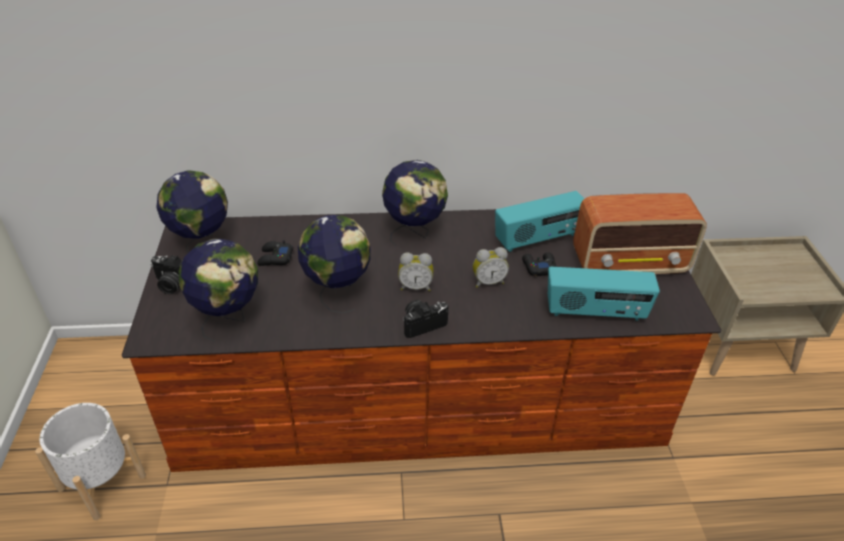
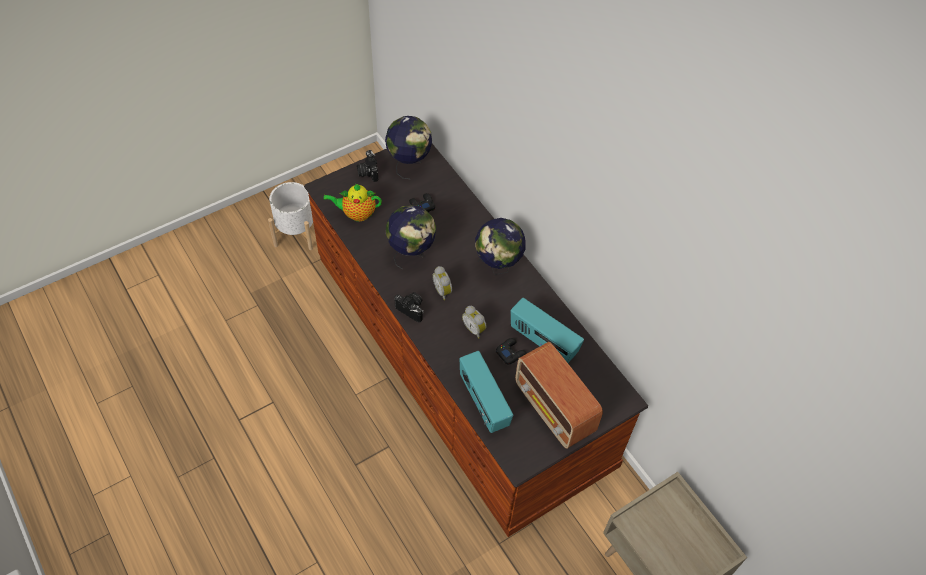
camera: 60 degrees right, 15 degrees up
(228, 319) = (356, 214): globe -> teapot

